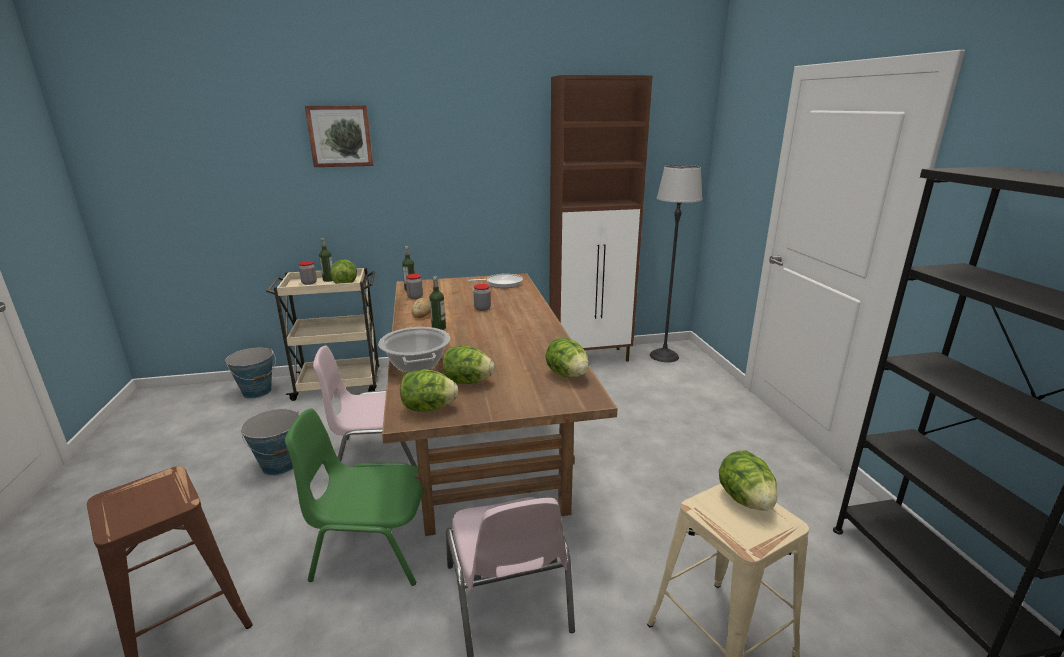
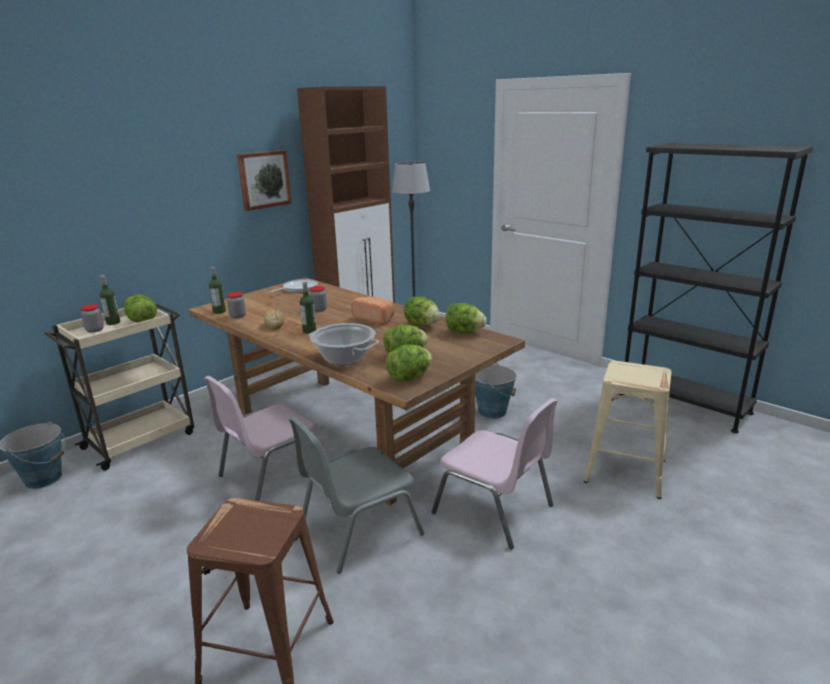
camera: 35 degrees left, 0 degrees up
(280, 465) = (179, 520): bucket -> bucket (492, 411)
(340, 136) = (99, 157): picture -> picture (264, 179)
(373, 546) = (358, 529): green chair -> grey chair
(510, 332) = (375, 319): none -> bread
(745, 500) = (629, 368): lettuce -> lettuce (422, 325)

